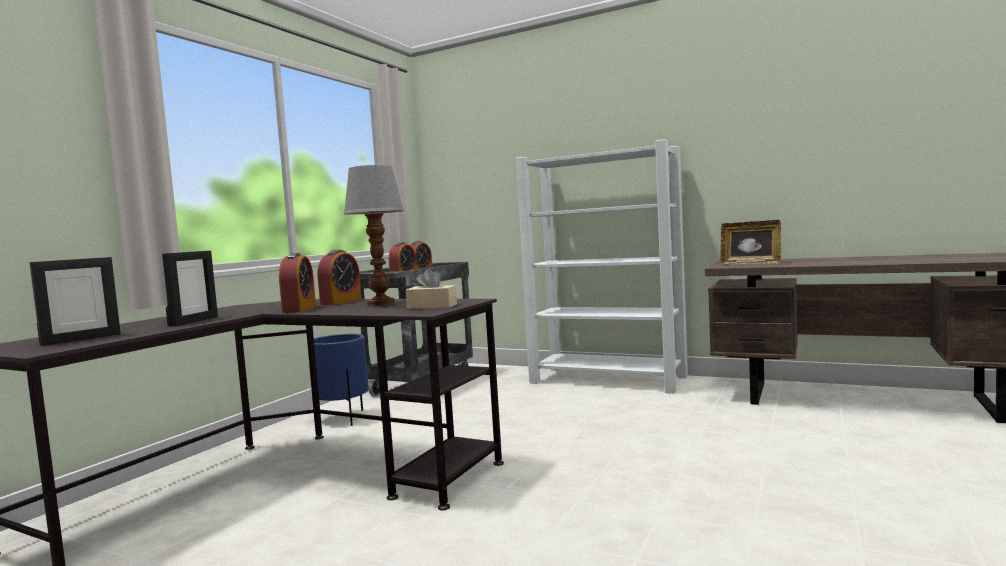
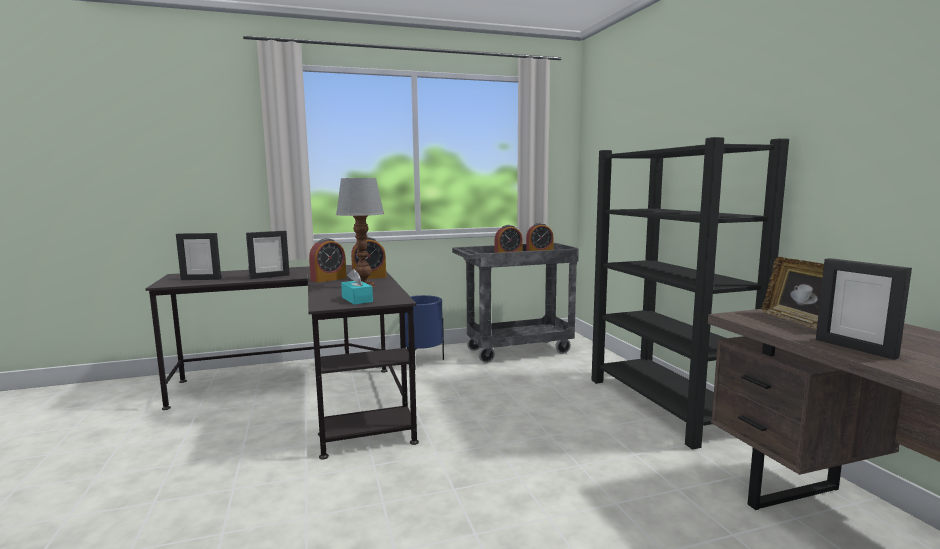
camera: 45 degrees right, 5 degrees up
(432, 306) = (357, 299): beige tissue box -> turquoise tissue box
(608, 379) = (666, 405): white bookcase -> black bookcase
(813, 264) = (855, 348): none -> picture frame

